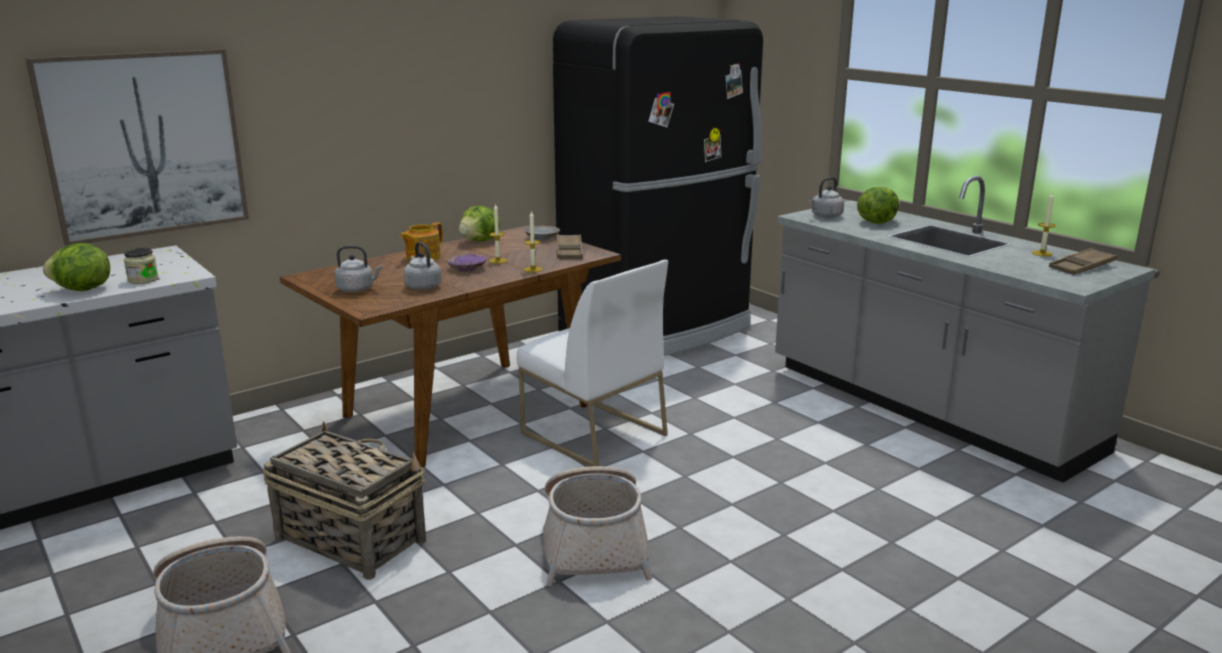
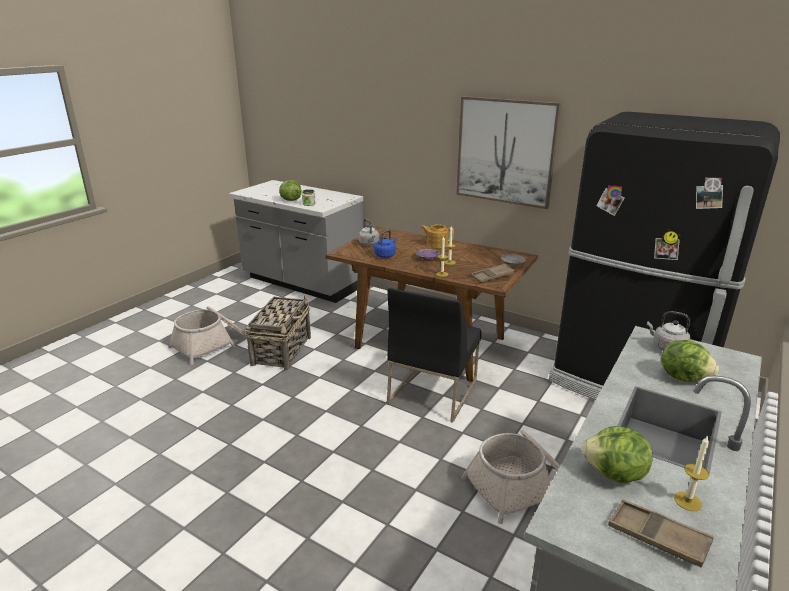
camera: 70 degrees right, 5 degrees up
(145, 144) = (358, 144): picture -> picture (505, 151)
(422, 286) = (385, 255): grey kettle -> blue kettle
(480, 241) = (484, 250): lettuce -> lettuce (614, 474)
(592, 434) = (432, 392): white chair -> black chair
(594, 543) = (302, 422): basket -> basket (518, 485)

